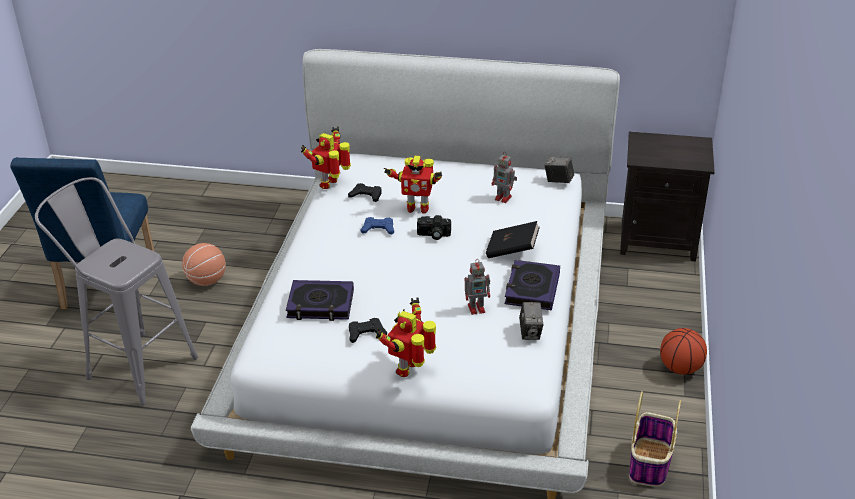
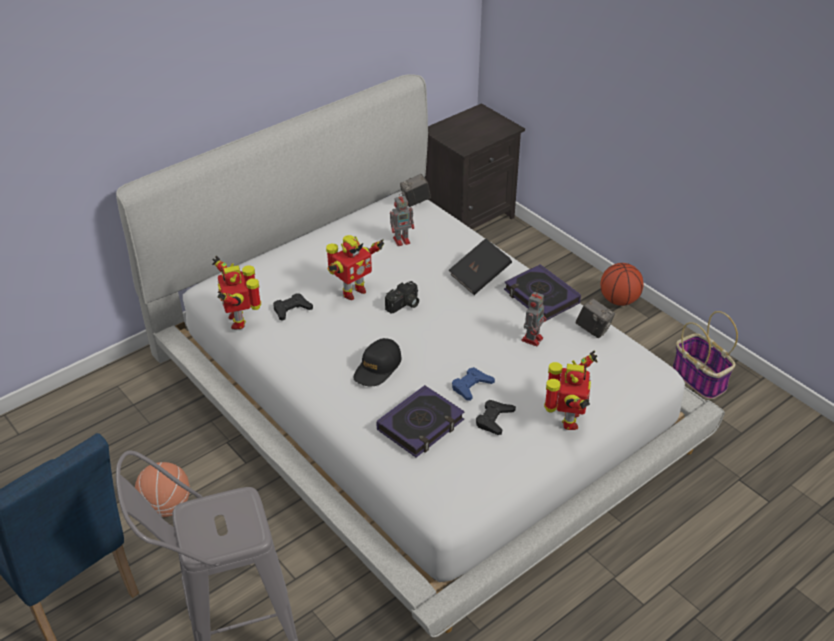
camera: 50 degrees left, 5 degrees up
(354, 258) = (377, 368): none -> black cap
(378, 229) = (353, 330): blue game controller -> blue game controller (471, 386)
(409, 368) = (567, 420): toy robot -> toy robot turned 150 degrees counterclockwise

